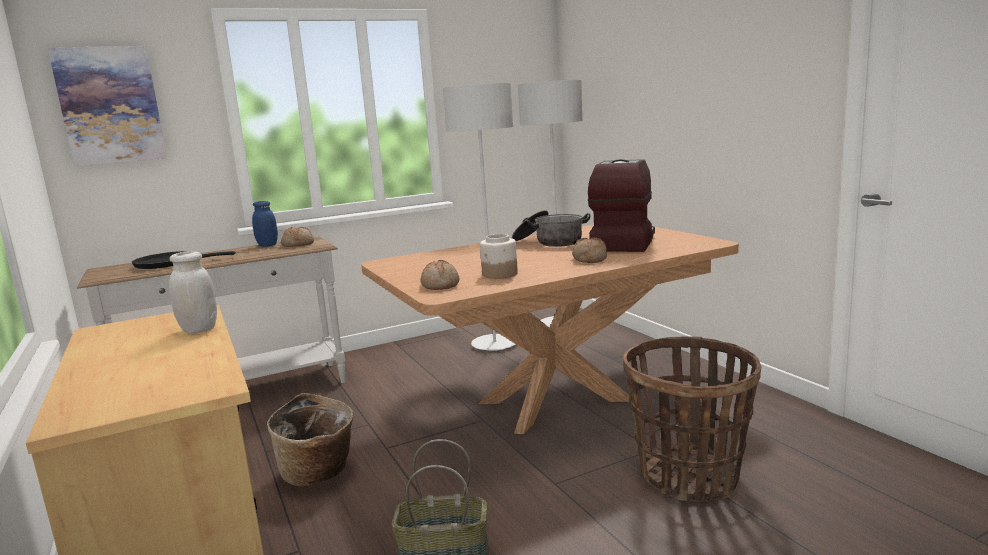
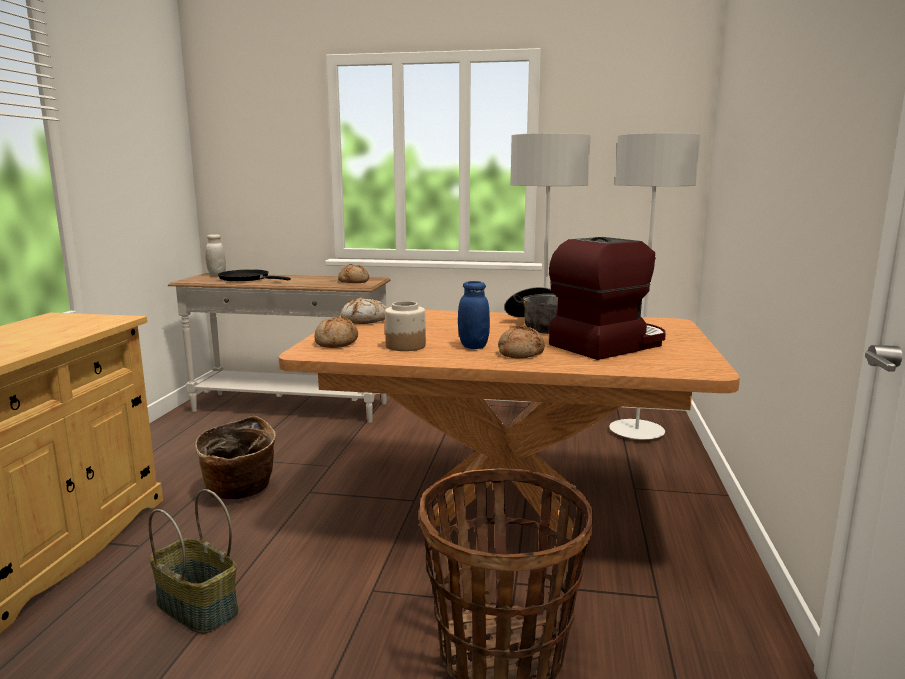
camera: 35 degrees right, 0 degrees up
(110, 105) = (243, 140): picture -> none
(199, 329) = (78, 331): white jar -> white jar (217, 275)
(267, 245) = (335, 278): blue jar -> blue jar (473, 346)
(404, 267) = (365, 320): none -> bread

